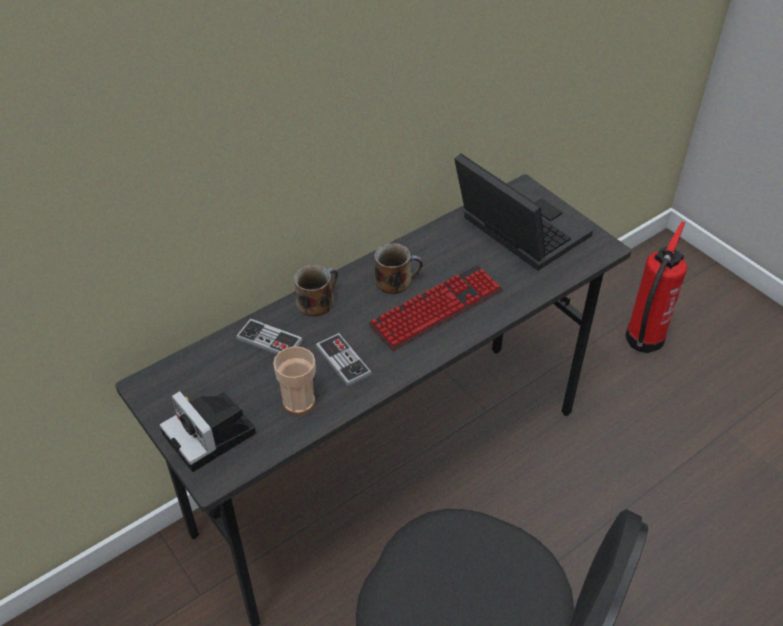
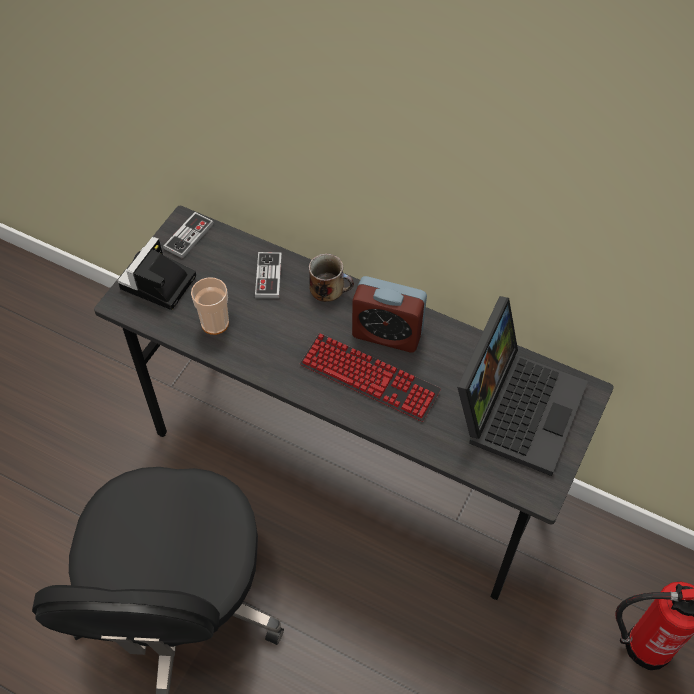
camera: 65 degrees right, 10 degrees up
(343, 361) = (271, 335): game controller -> game controller (189, 236)
(395, 280) = (387, 334): mug -> alarm clock

